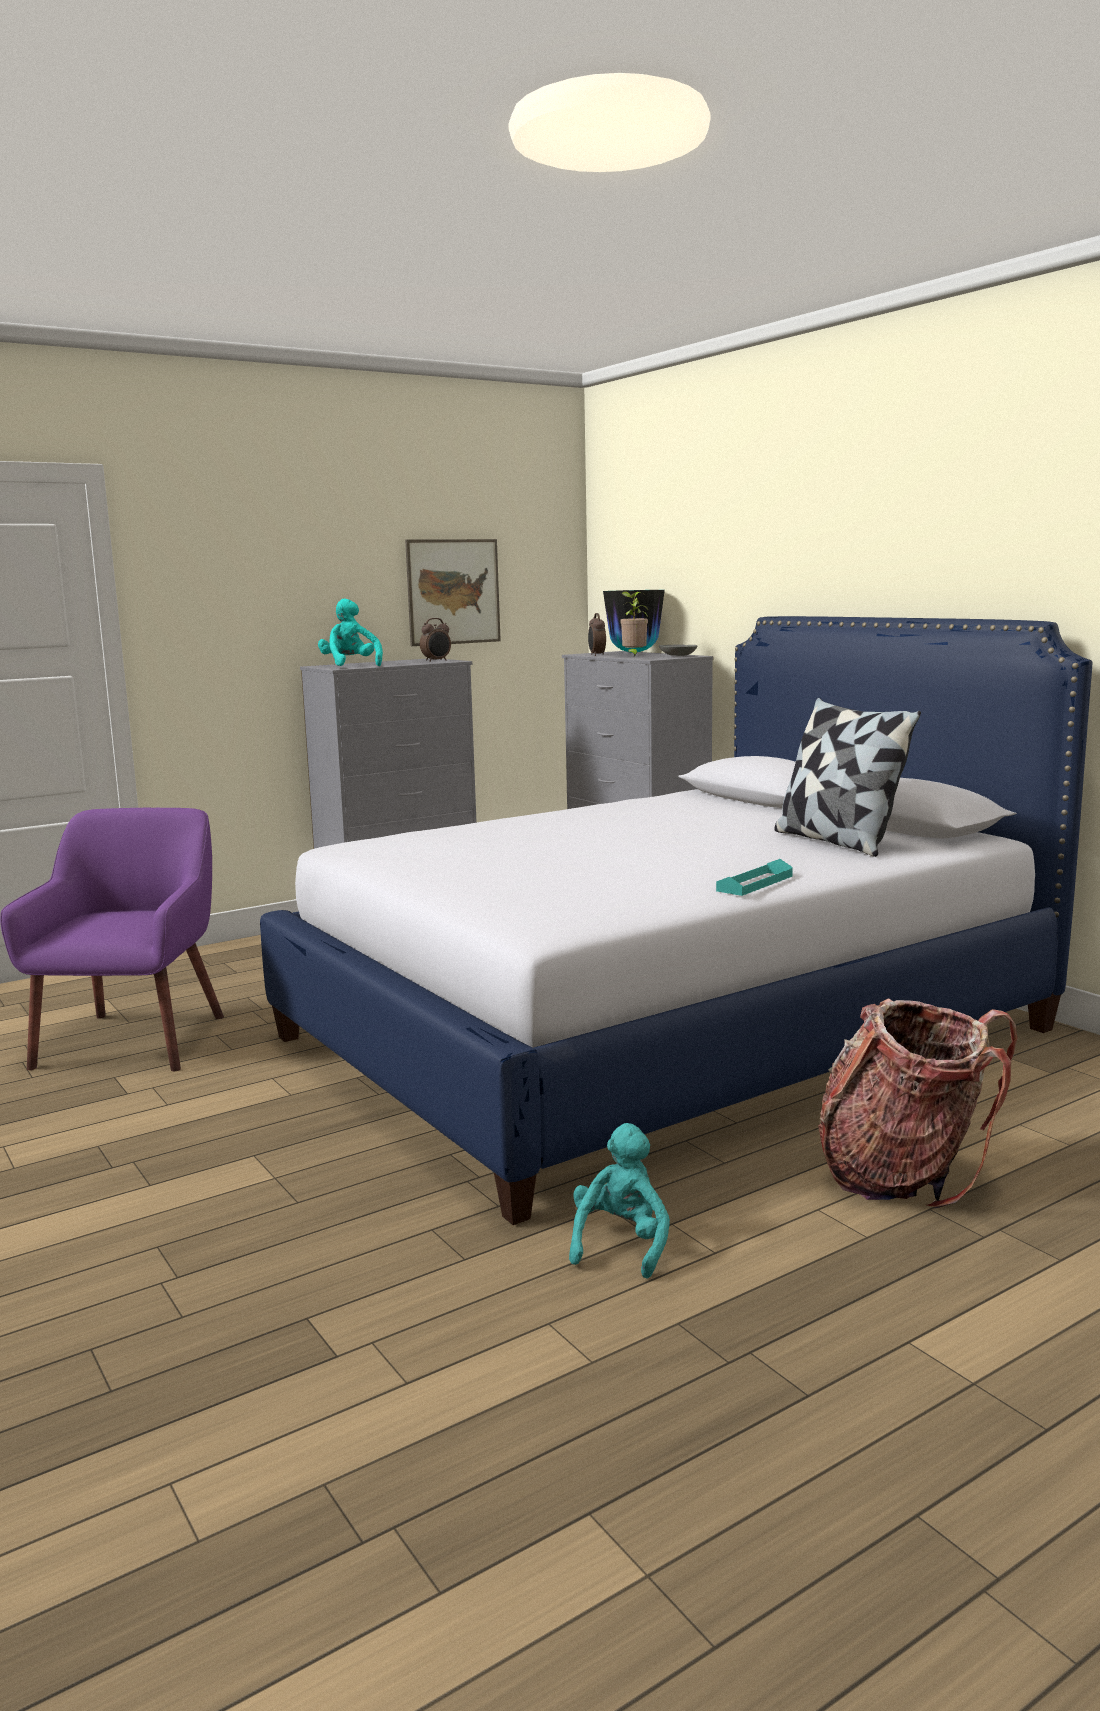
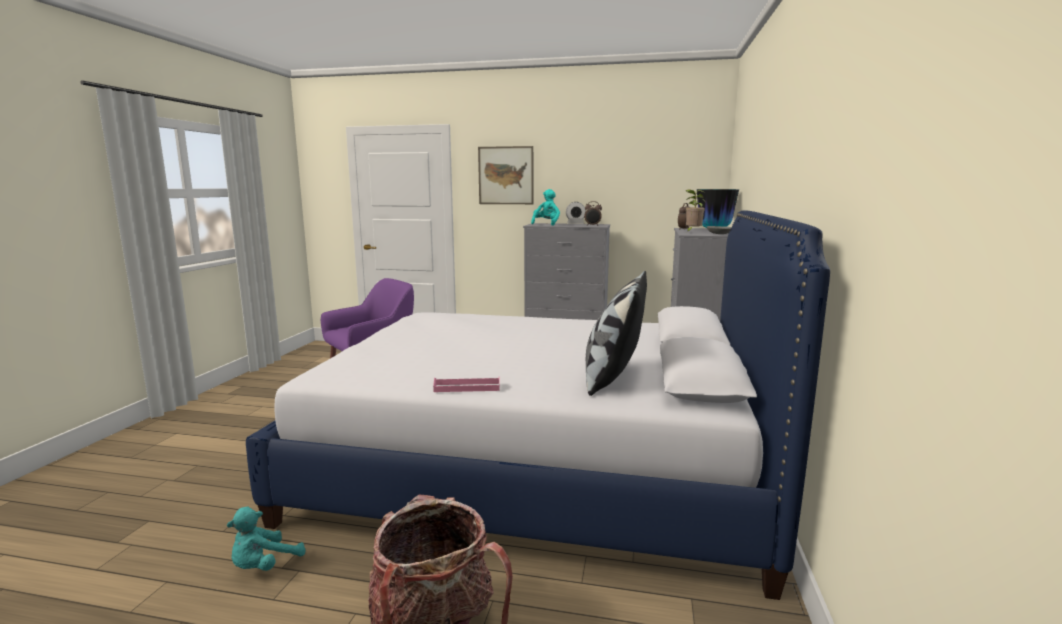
camera: 45 degrees right, 0 degrees up
(386, 661) = (575, 224): none -> alarm clock
(453, 592) = (629, 187): picture -> picture (506, 175)
(621, 1244) = (264, 565): turquoise plush toy -> turquoise plush toy turned 150 degrees clockwise
(755, 883) = (467, 387): turquoise tray -> pink tray

